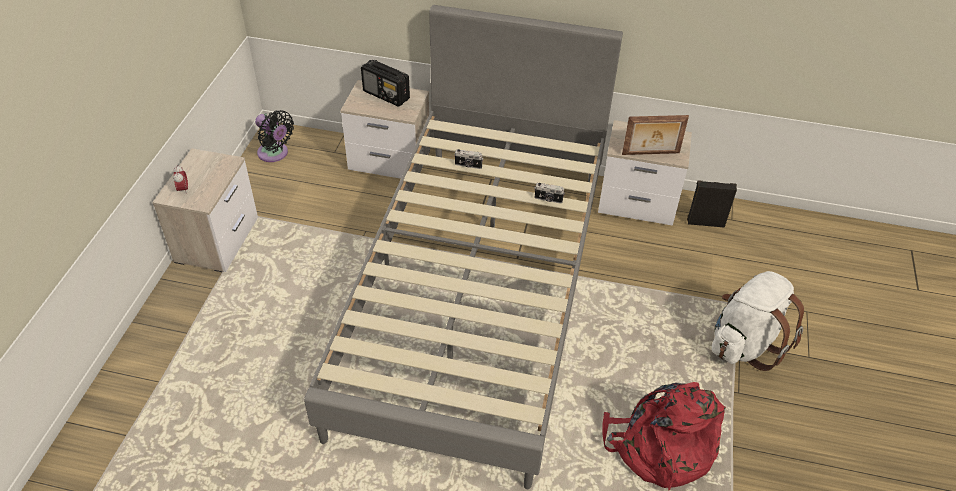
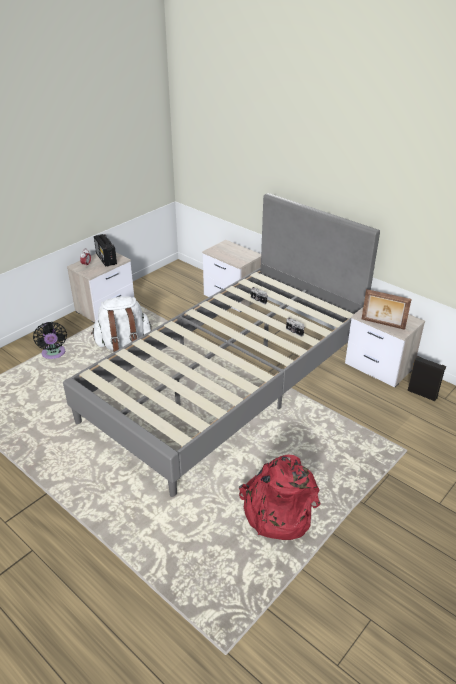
camera: 30 degrees right, 10 degrees down
(275, 154) = (170, 276): black fan -> black fan (54, 354)
(386, 95) = (235, 250): radio -> radio (106, 259)
(745, 344) = (393, 476): white backpack -> white backpack (124, 345)

